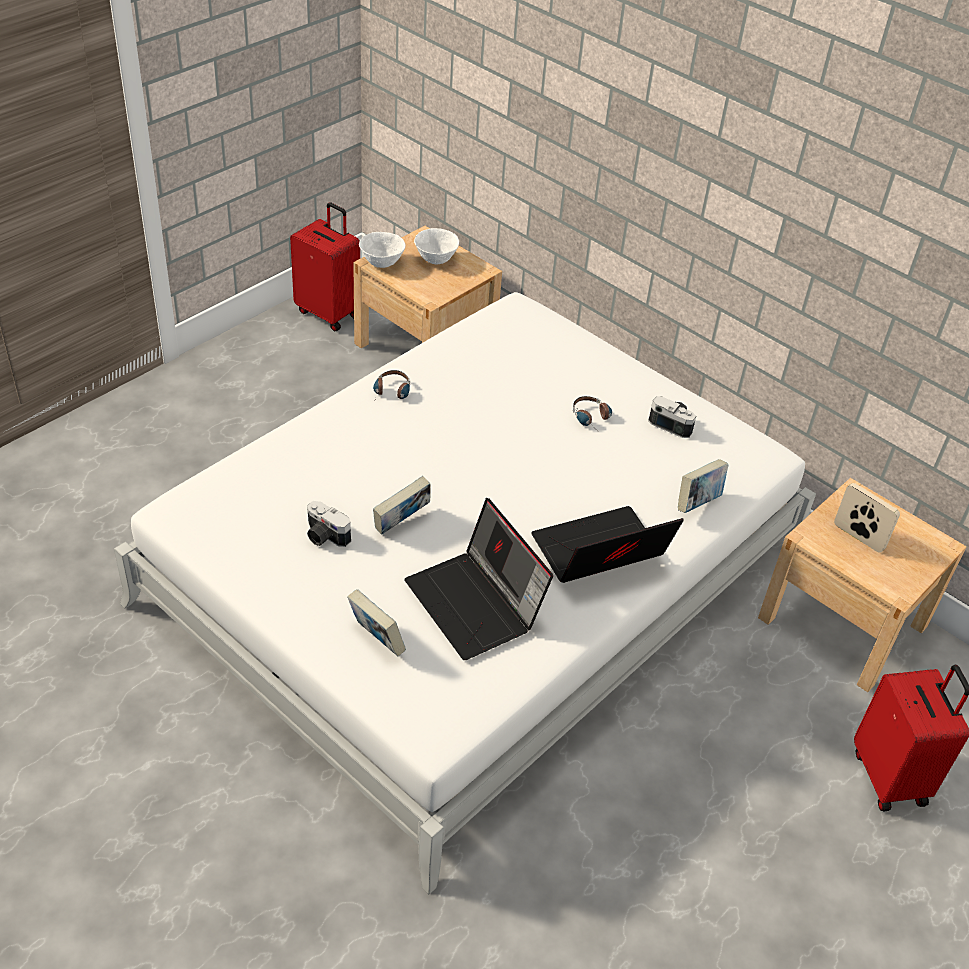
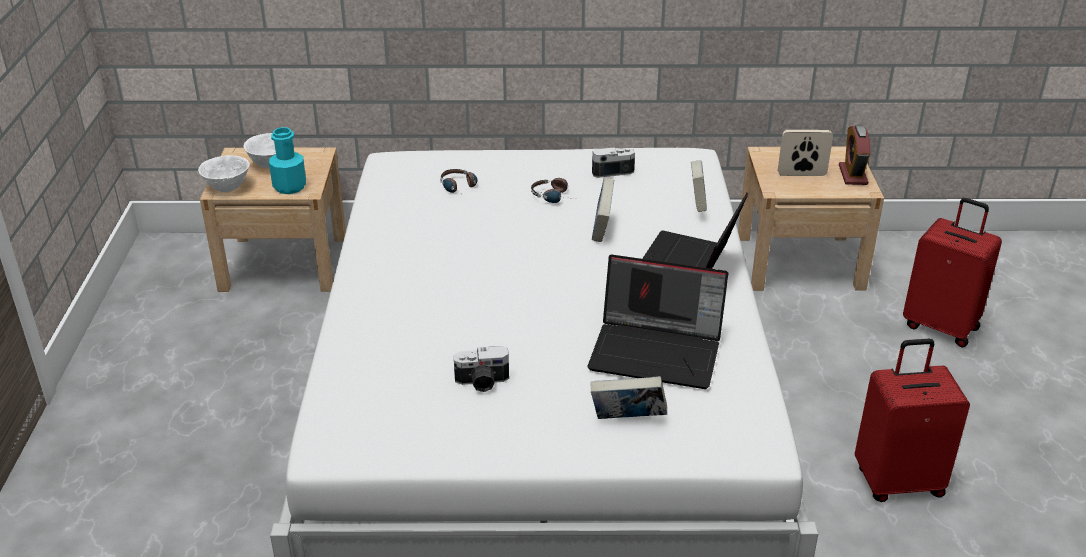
camera: 40 degrees left, 10 degrees down
(329, 313) = (162, 282): red suitcase -> red suitcase (897, 481)
(391, 393) = (382, 262): headphones -> headphones (460, 188)
(401, 523) = (526, 336): book -> book (602, 229)
(424, 287) = (289, 186): none -> turquoise bottle
(909, 570) = (852, 175): none -> alarm clock

